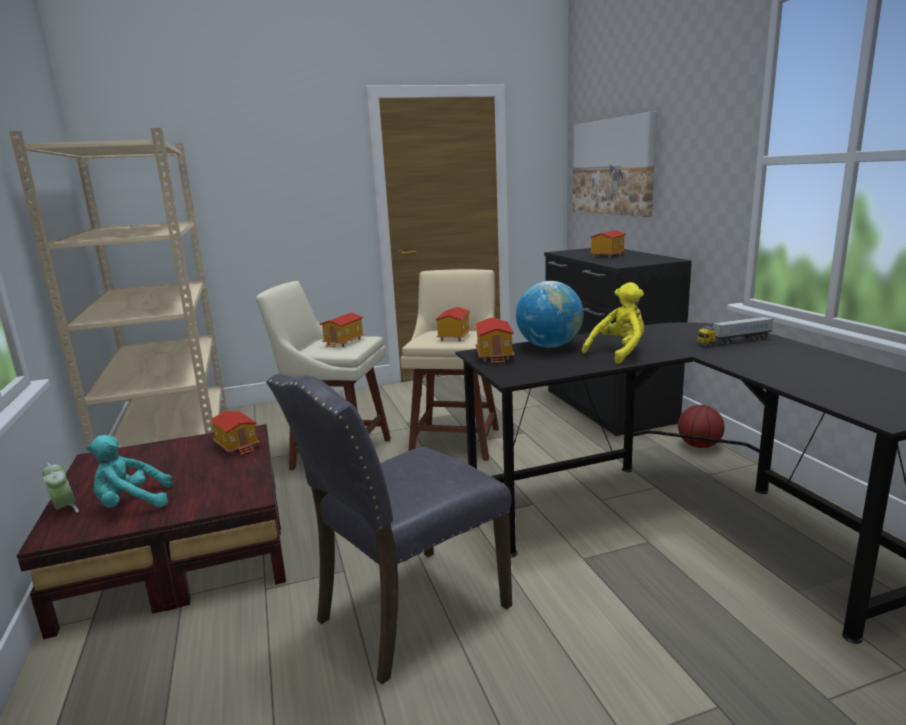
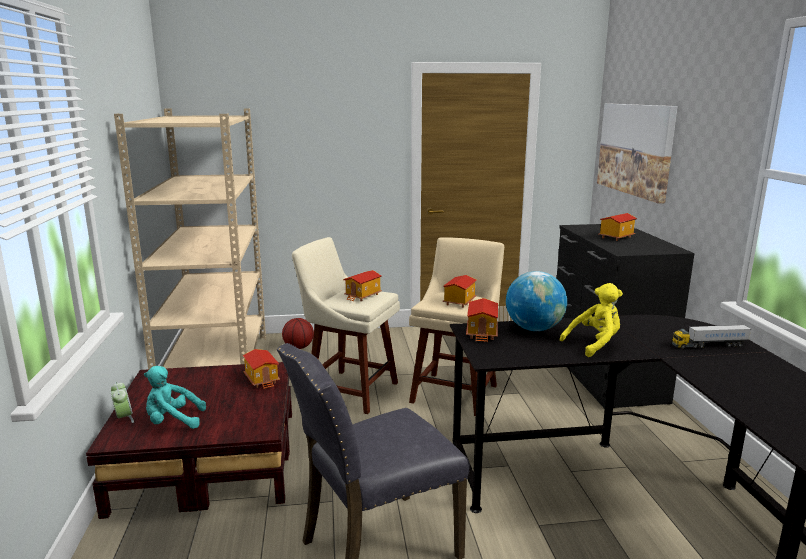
camera: 10 degrees right, 0 degrees up
(699, 445) = (682, 430): basketball -> basketball (298, 347)

